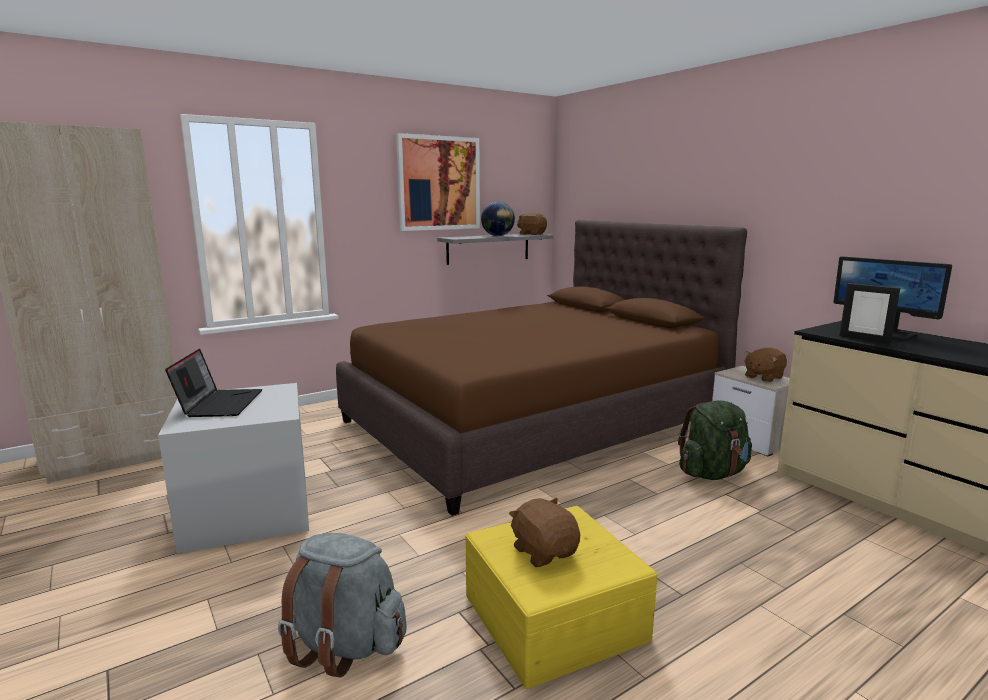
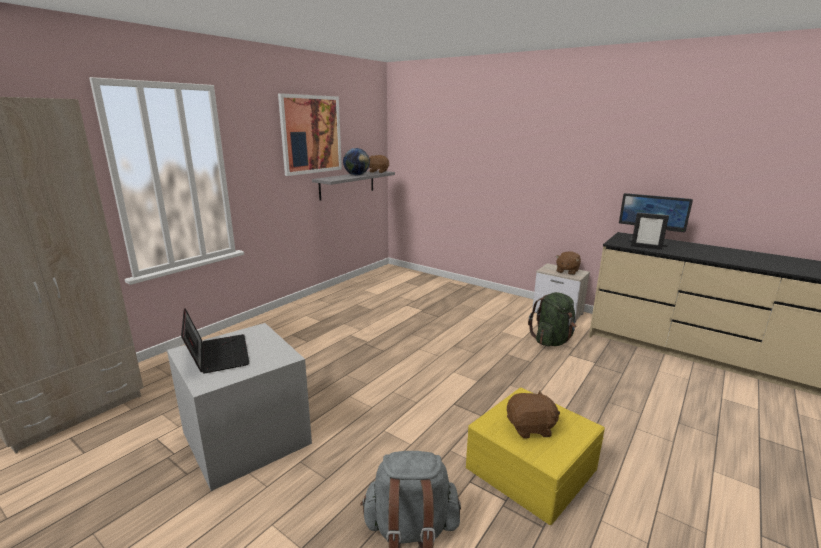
camera: 20 degrees left, 5 degrees up
(534, 422) = (415, 319): brown bed -> none
(544, 552) = (530, 428): brown plush toy -> brown plush toy turned 135 degrees clockwise

